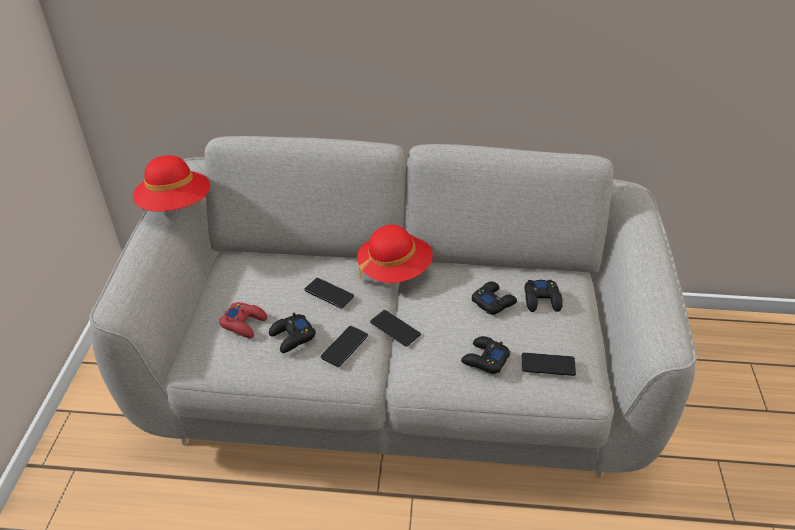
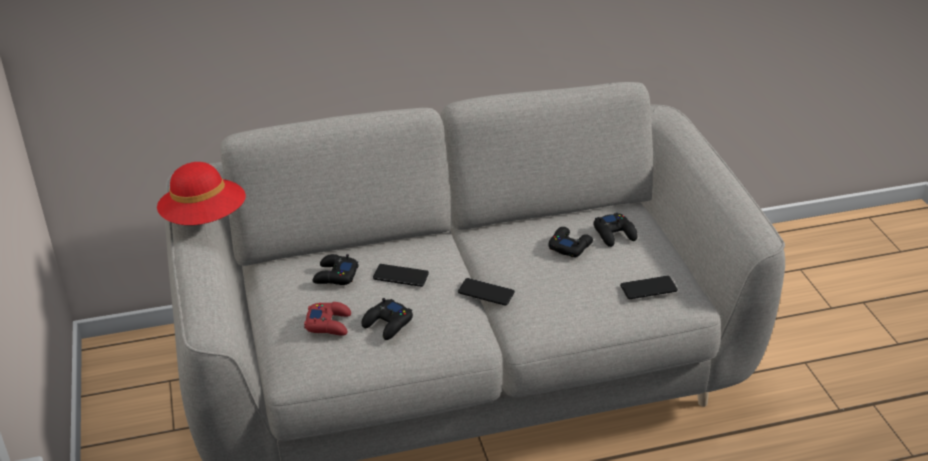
camera: 20 degrees left, 5 degrees down
(344, 346) = (445, 320): phone -> none
(394, 270) = (454, 240): red hat -> none
(484, 359) = (588, 298): black game controller -> black game controller (335, 275)

